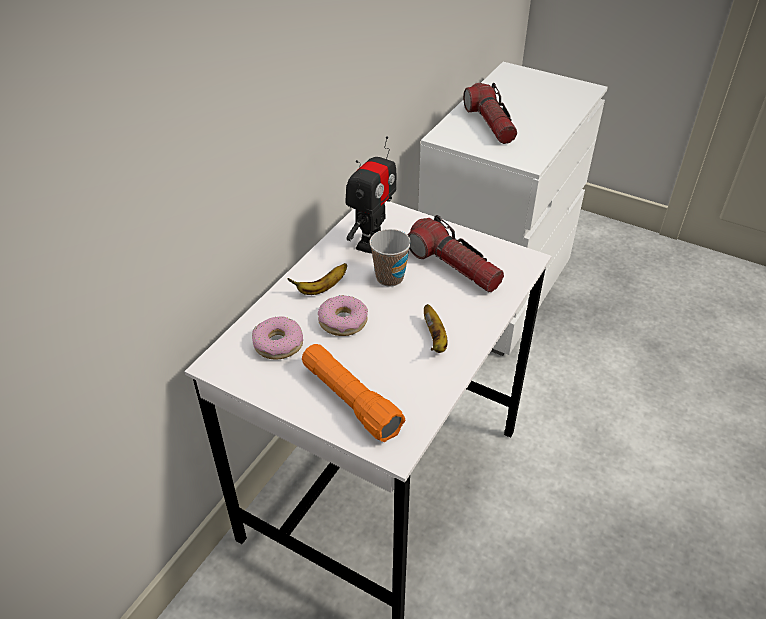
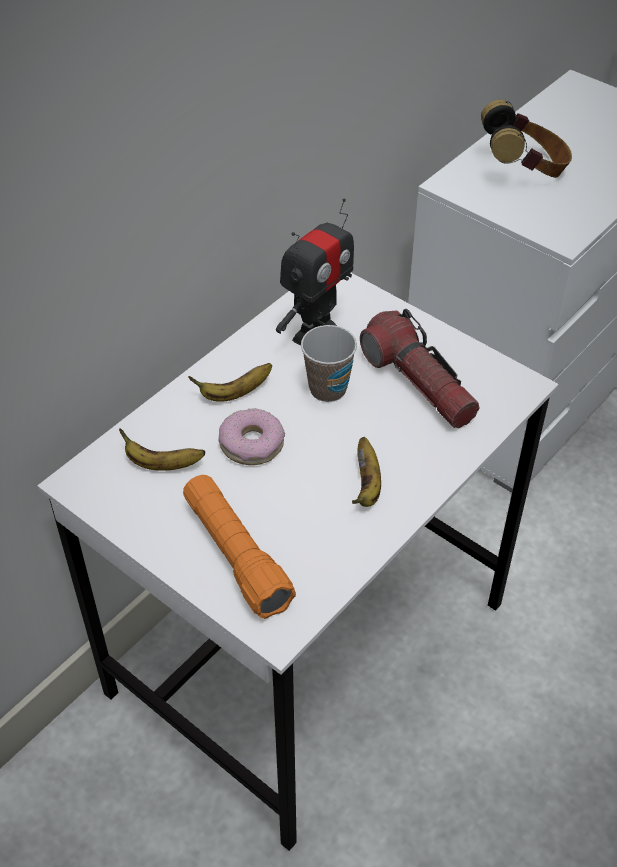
camera: 10 degrees right, 5 degrees up
(278, 344) = (162, 464): donut -> banana
(490, 123) = (524, 170): flashlight -> headphones

